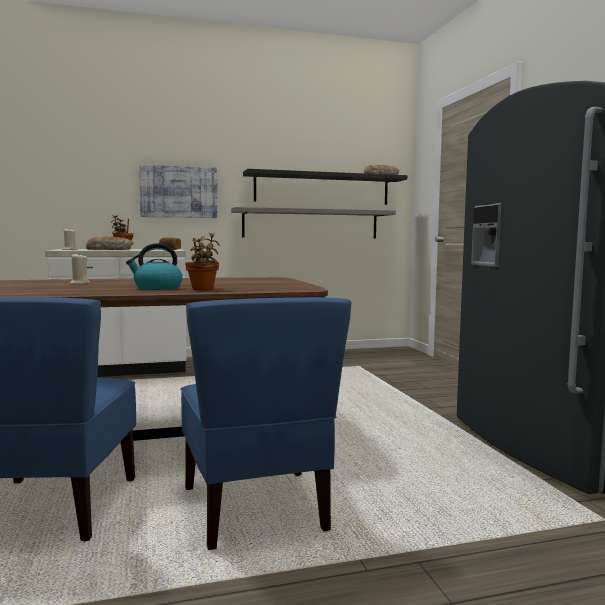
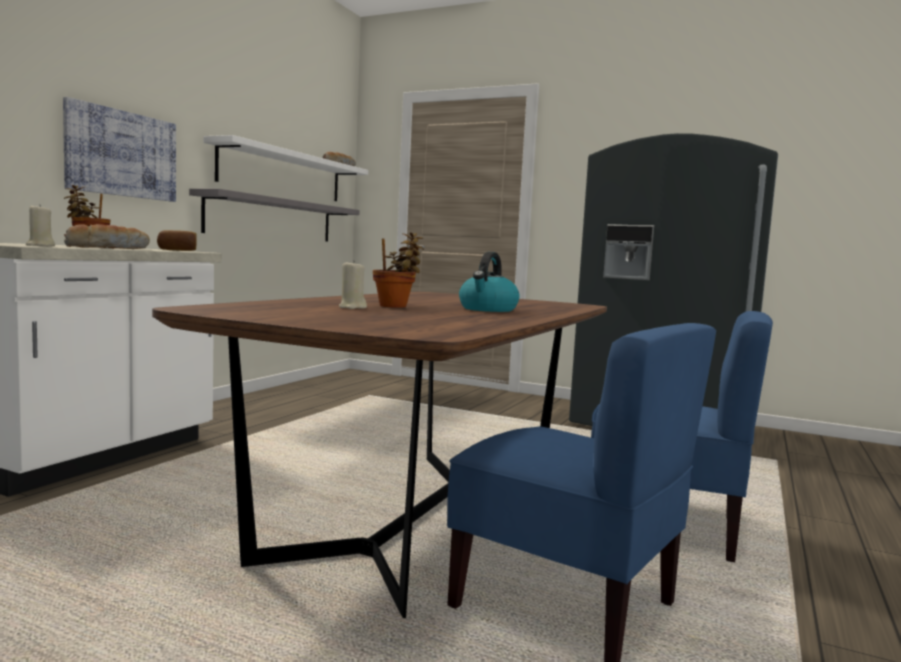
camera: 50 degrees left, 0 degrees up
(203, 289) = (533, 309): potted plant -> potted plant (396, 306)
(322, 189) = (283, 174): black shelf -> white shelf

